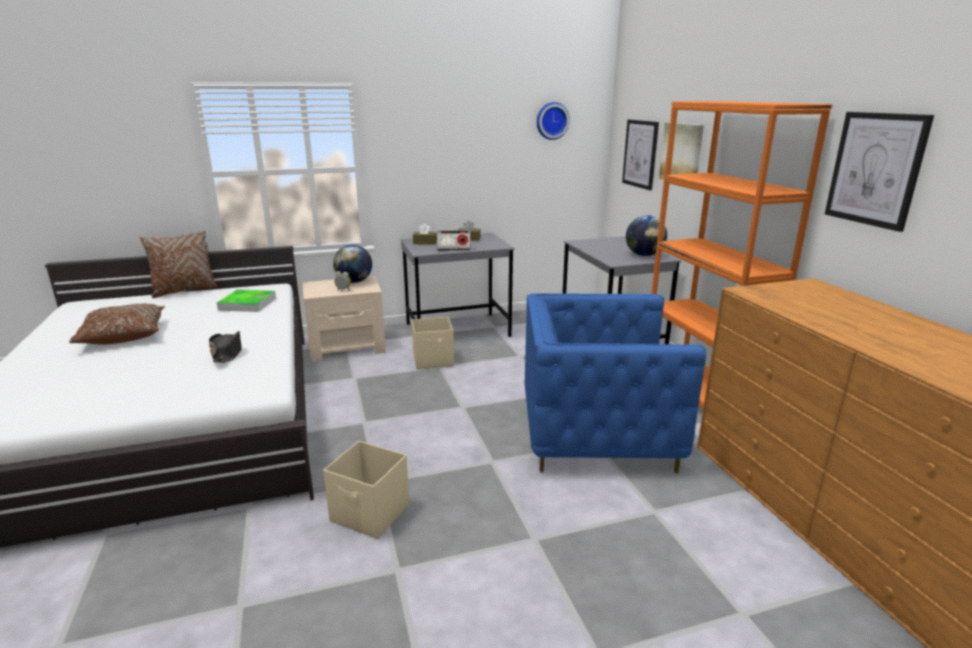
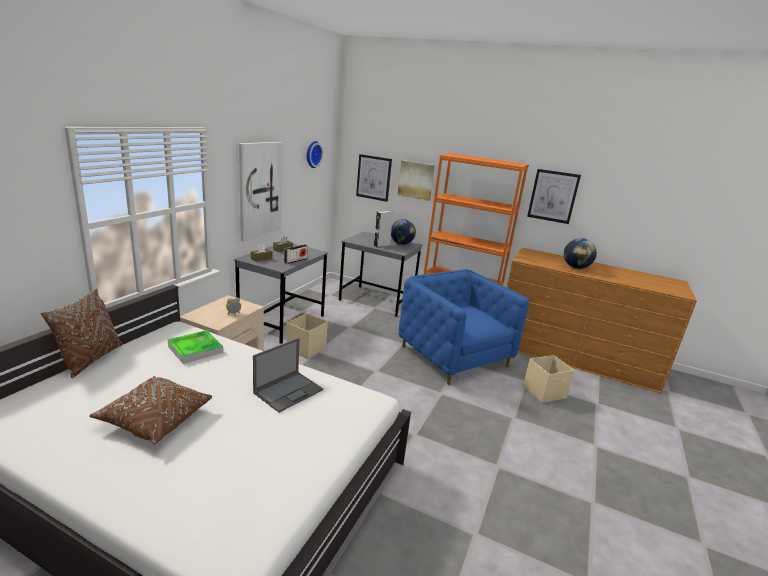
camera: 50 degrees left, 0 degrees up
(227, 353) = (289, 391): black hat -> laptop
(354, 282) = (225, 304): globe -> globe (576, 267)
(370, 514) = (442, 451): beige storage box -> beige storage box (545, 392)
(445, 161) = (259, 190): none -> picture
(597, 433) = (454, 356): blue armchair -> blue armchair turned 105 degrees clockwise
(606, 252) = (381, 245): none -> grey speaker

